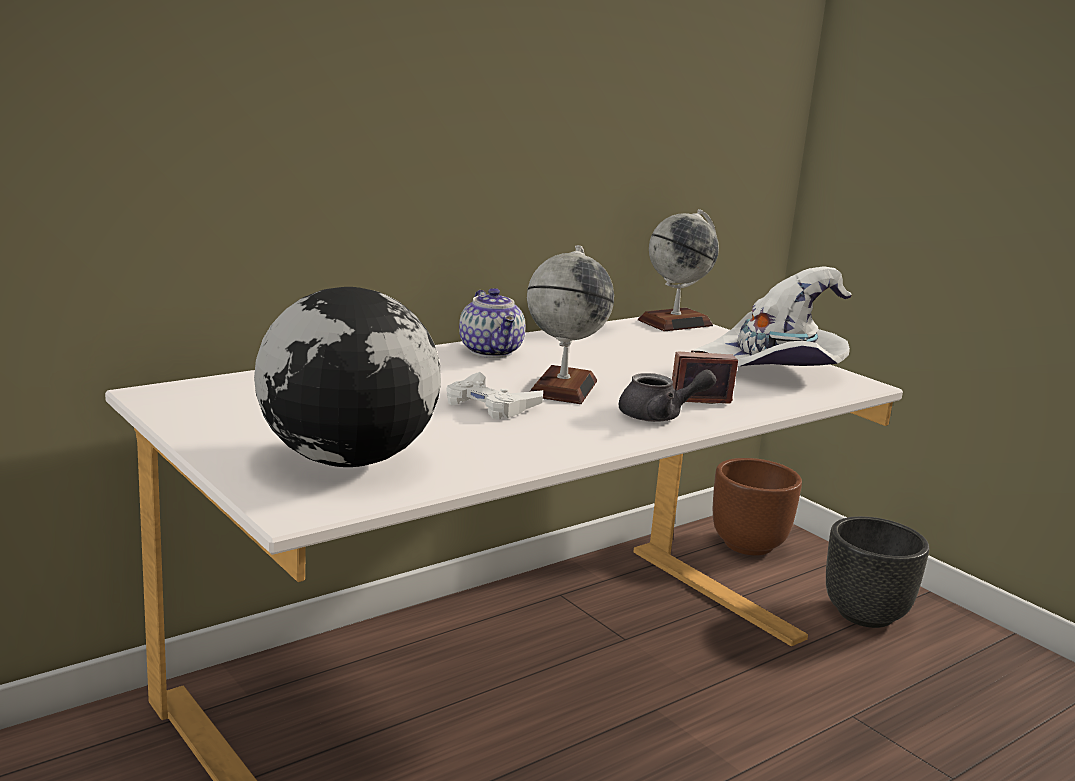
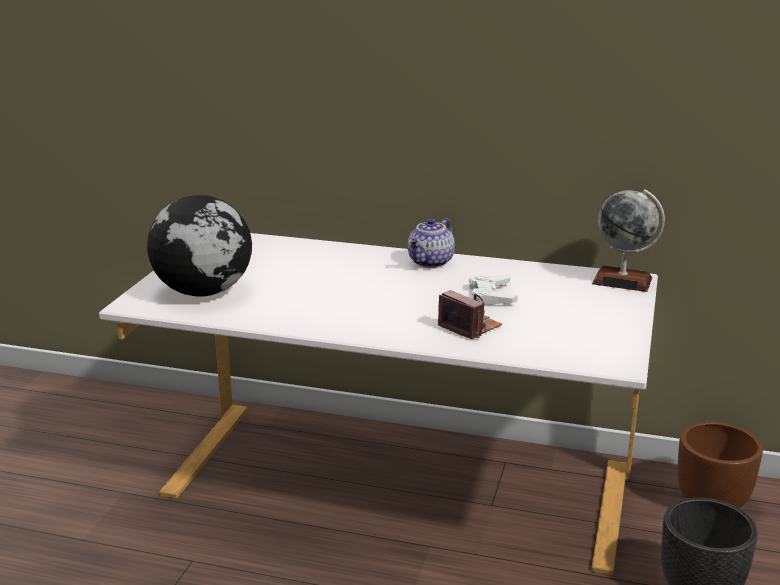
camera: 55 degrees right, 5 degrees up
(490, 404) = (339, 290): white game controller -> white game controller (491, 295)
(562, 388) = (404, 295): globe -> none
(659, 416) = (407, 329): grey teapot -> none
(770, 368) = (585, 331): white hat -> none

